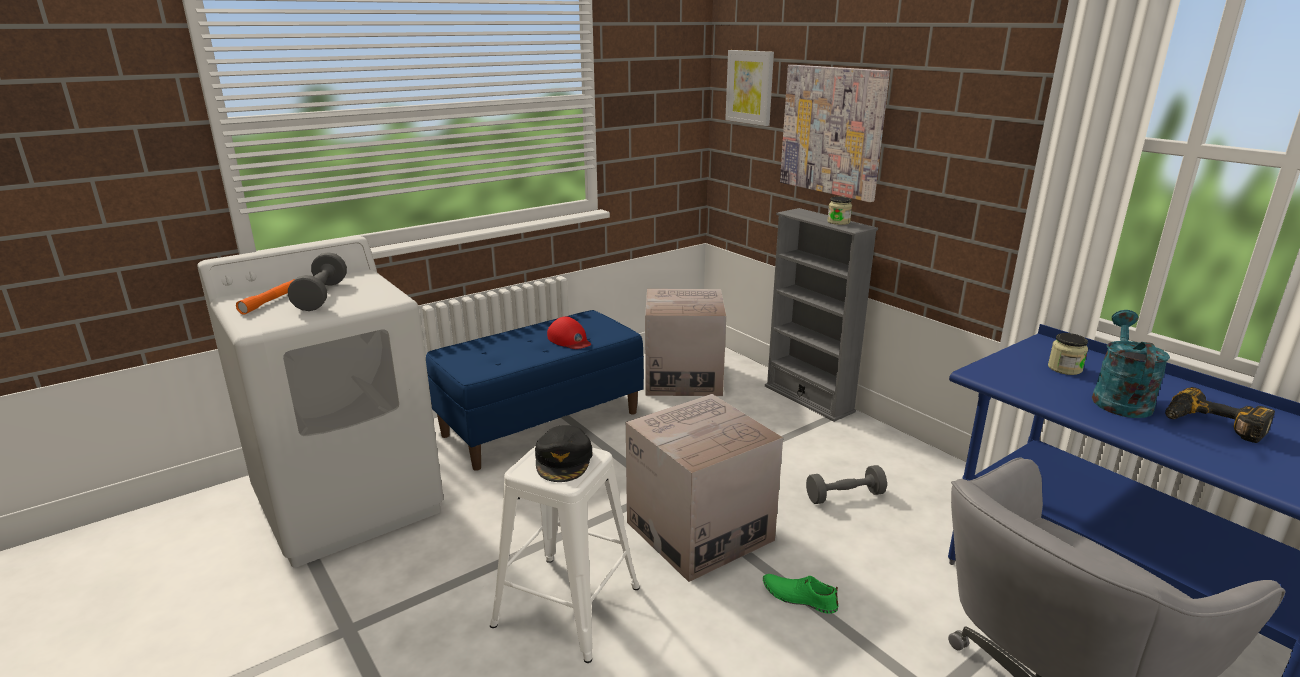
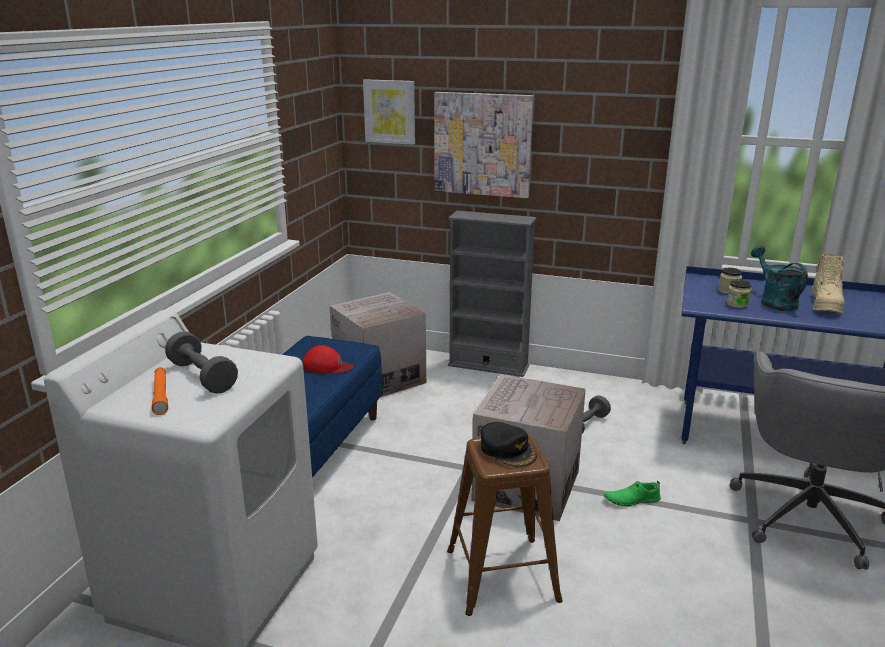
camera: 35 degrees left, 0 degrees up
(566, 604) = (500, 574): white stool -> brown stool
(838, 222) = (505, 217): jar -> jar (737, 304)
(1210, 426) = (826, 305): power drill -> beige boot

